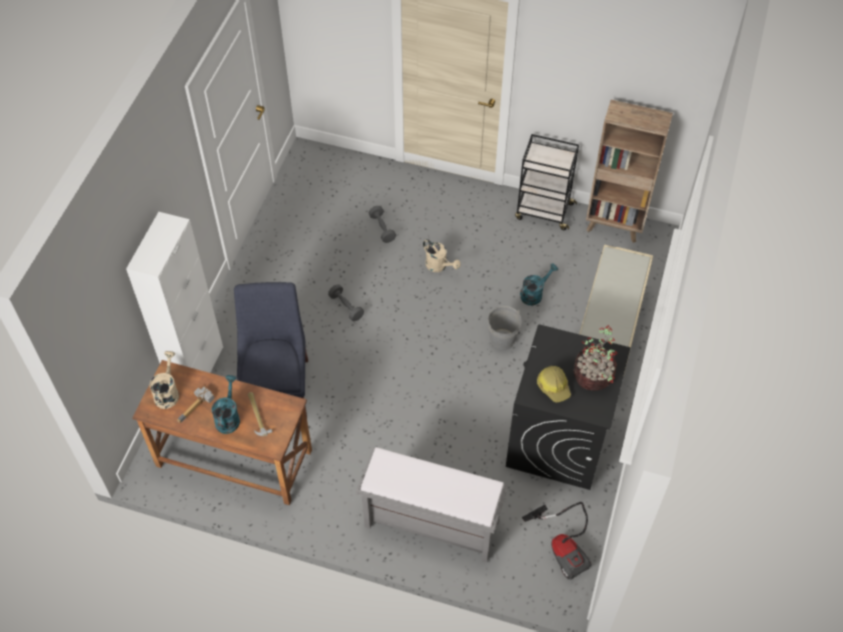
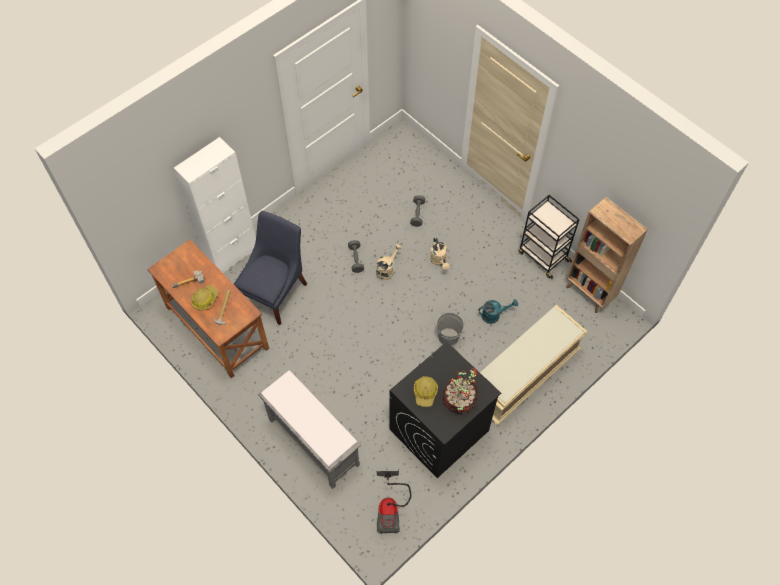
camera: 30 degrees right, 5 degrees up
(167, 392) = (178, 263): beige watering can -> beige watering can (387, 269)
(228, 417) = (205, 299): turquoise watering can -> hard hat

